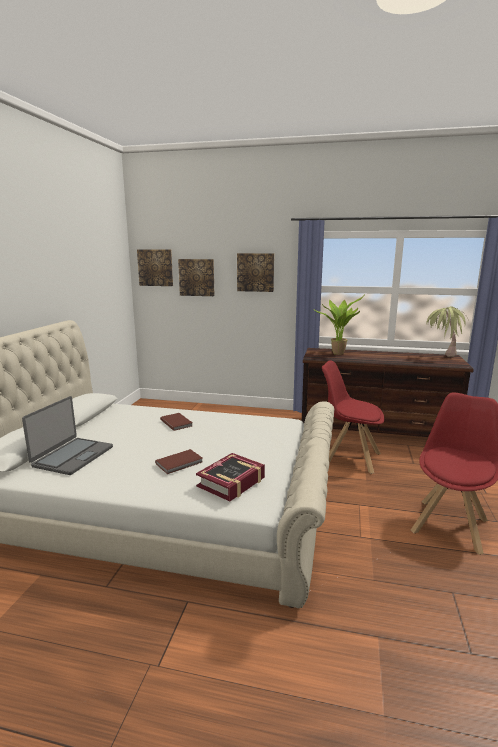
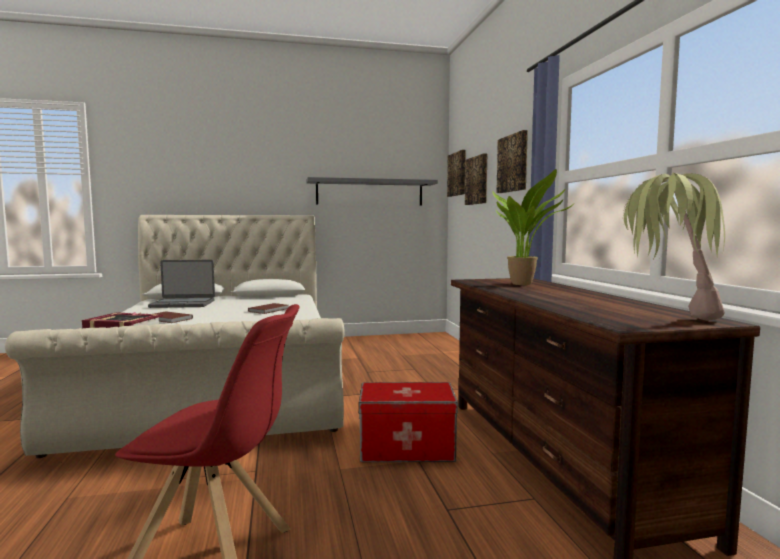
camera: 65 degrees right, 10 degrees down
(93, 288) = (370, 192): none -> grey shelf
(349, 458) = (407, 448): red chair -> storage box

